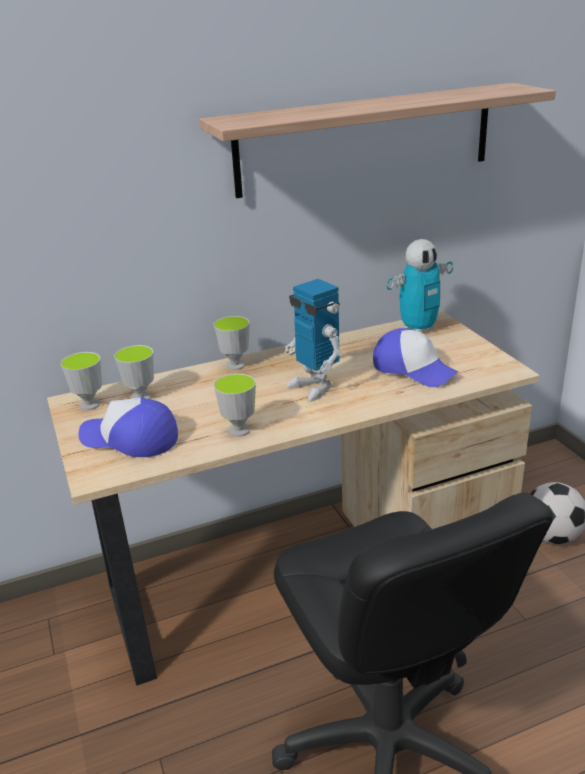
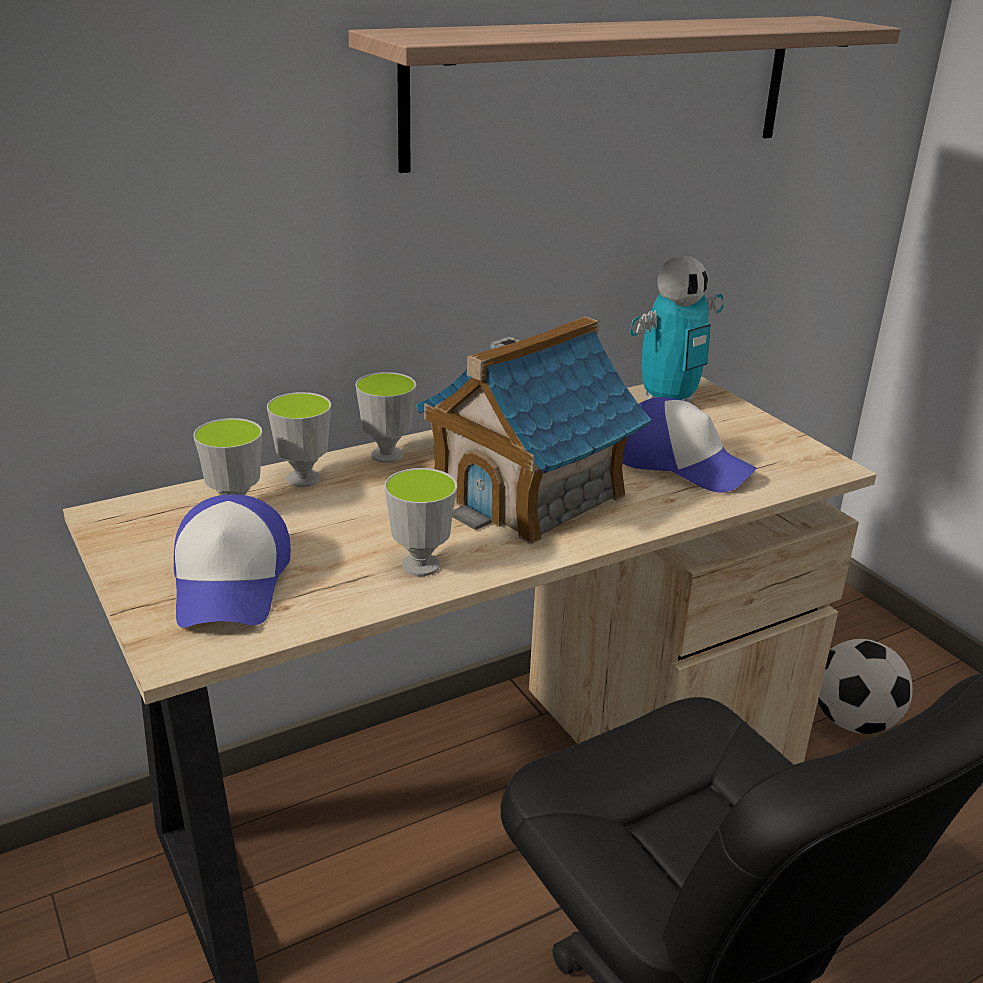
camera: 10 degrees left, 0 degrees up
(89, 405) = (144, 522): cup -> cup (303, 479)
(130, 439) = (231, 582): cap -> cap turned 105 degrees counterclockwise
(314, 387) = (528, 492): toy robot -> toy house

